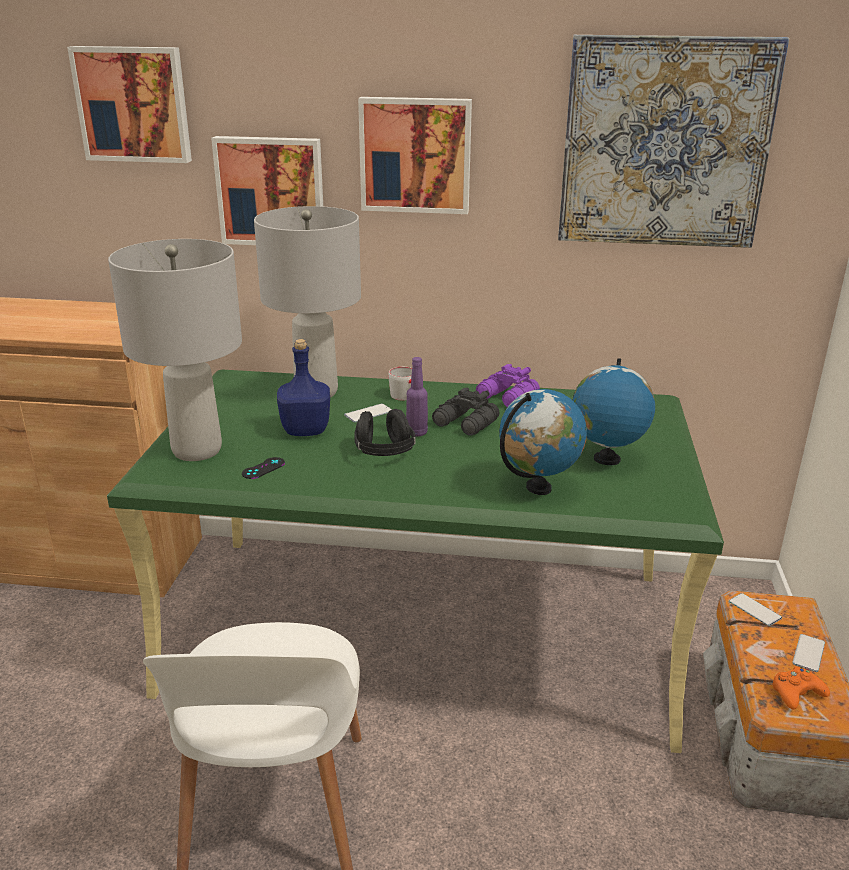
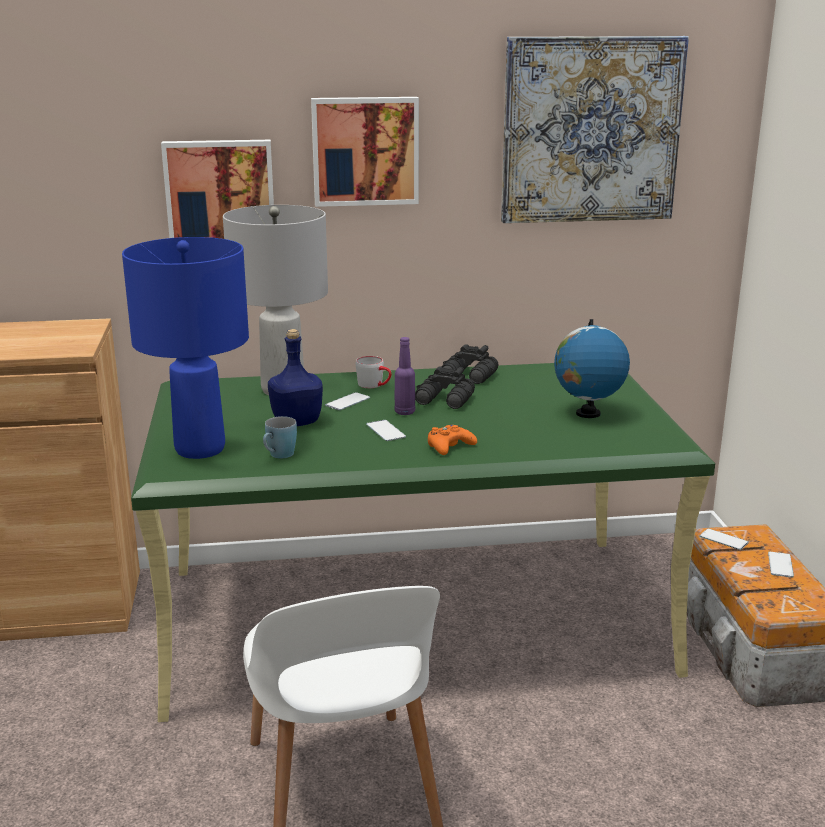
camera: 15 degrees left, 5 degrees down
(134, 104) = (74, 113): picture -> none
(197, 449) = (200, 448): grey table lamp -> blue table lamp
(263, 468) = (278, 456): black game controller -> blue mug
(384, 453) = (385, 431): black headphones -> phone
(507, 398) = (469, 376): purple binoculars -> black binoculars
(538, 488) = (543, 441): globe -> none
(796, 693) = (783, 595): orange game controller -> orange game controller (449, 446)

